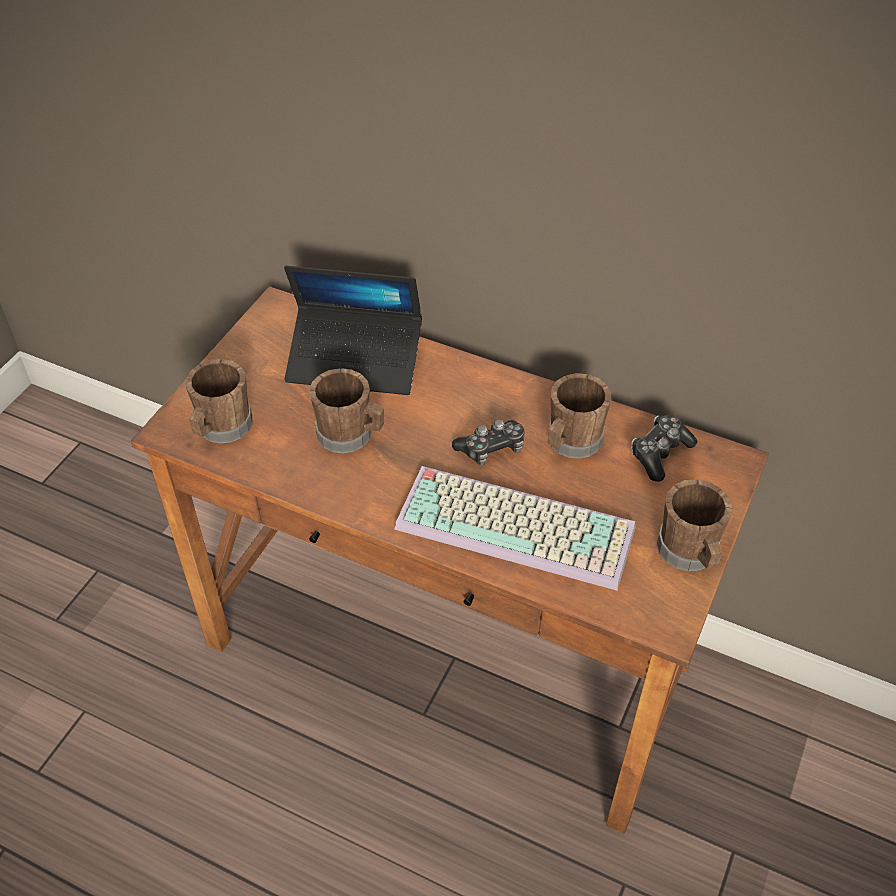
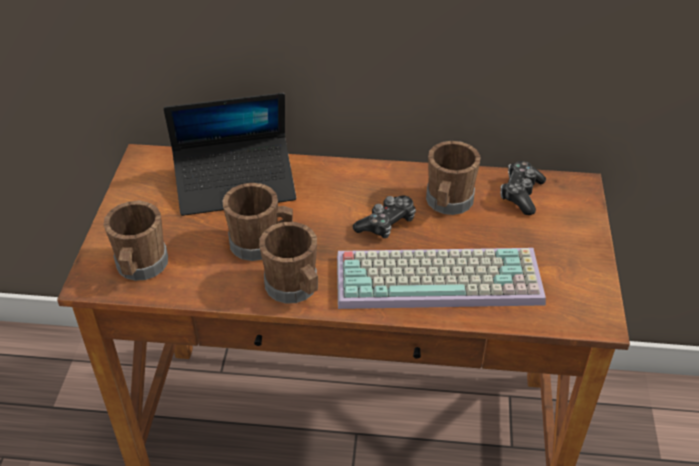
camera: 20 degrees left, 5 degrees down
(690, 553) = (585, 261): brown mug -> brown mug (295, 288)

